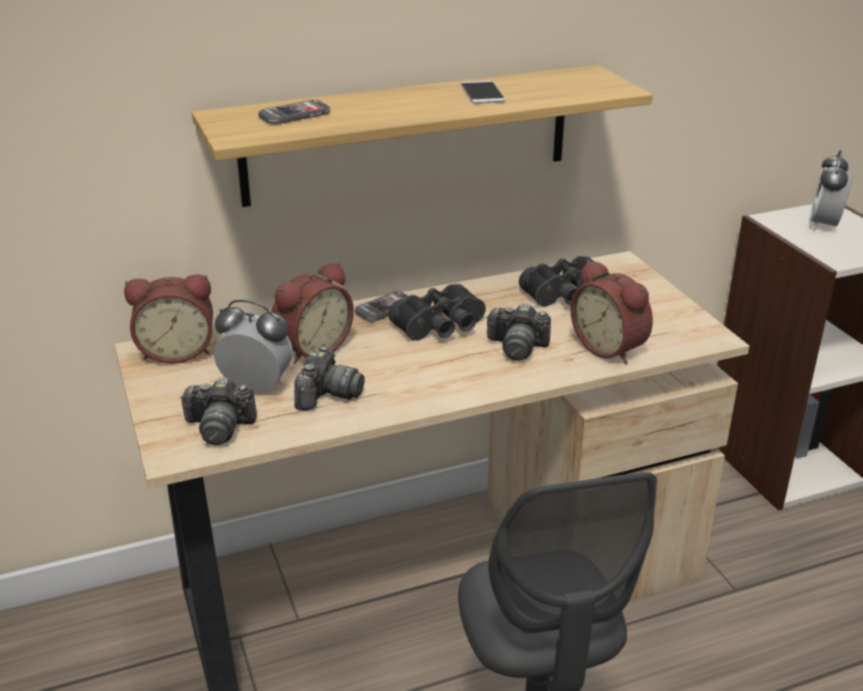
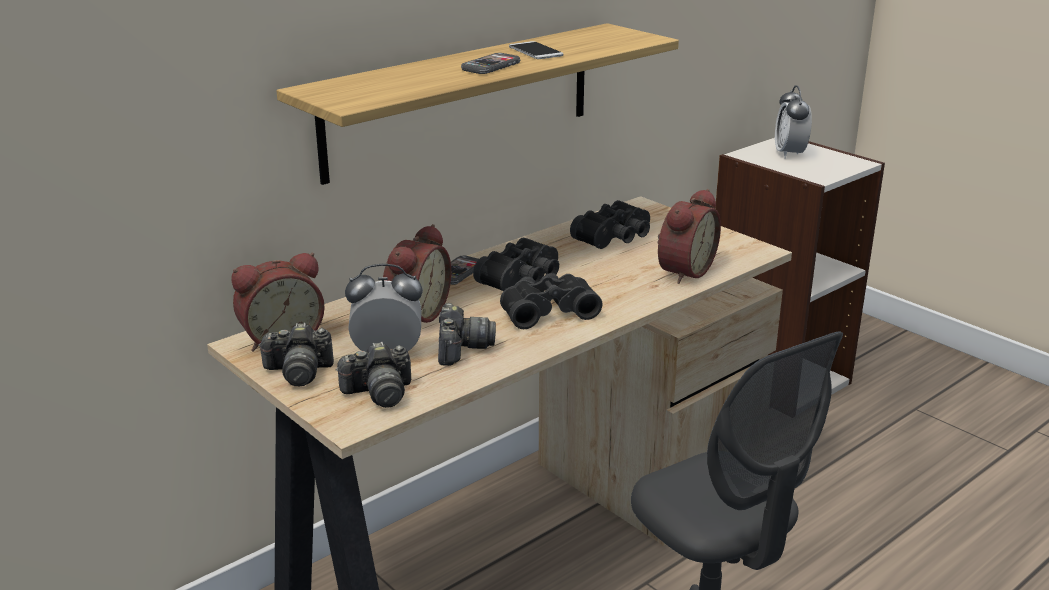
camera: 20 degrees left, 5 degrees down
(294, 115) = (384, 82): phone -> phone (491, 66)
(439, 368) = (547, 311): none -> black binoculars
(517, 347) = (603, 283): camera -> camera (299, 372)
(611, 347) = (682, 271): alarm clock -> alarm clock turned 90 degrees counterclockwise

